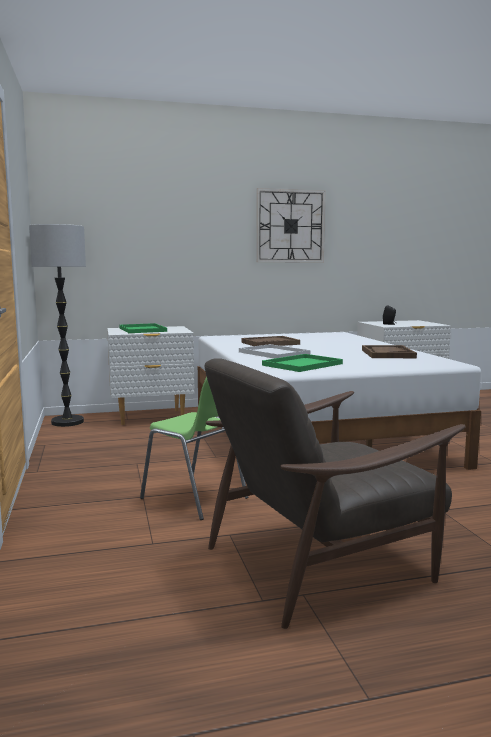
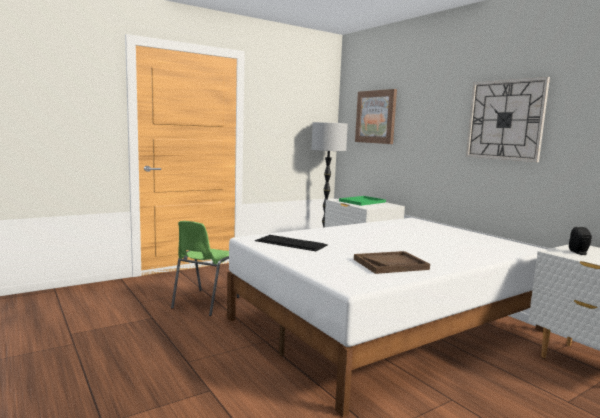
camera: 70 degrees right, 0 degrees up
(117, 219) = (376, 117): none -> picture
(270, 343) = (399, 232): brown tray -> none
(272, 353) = (342, 235): white tray -> none
(302, 365) = (290, 243): green tray -> keyboard
(321, 560) = (114, 346): brown armchair -> none

